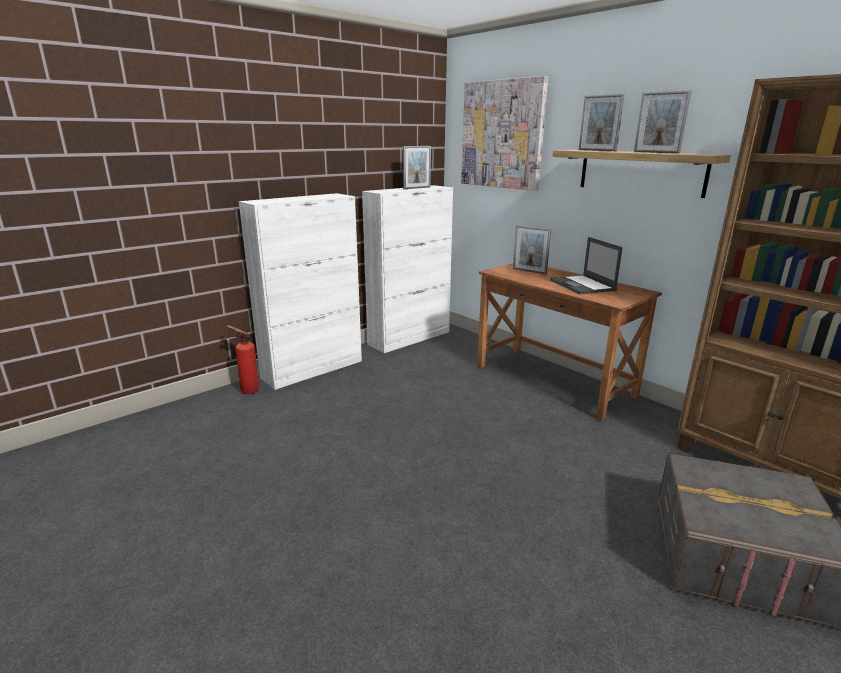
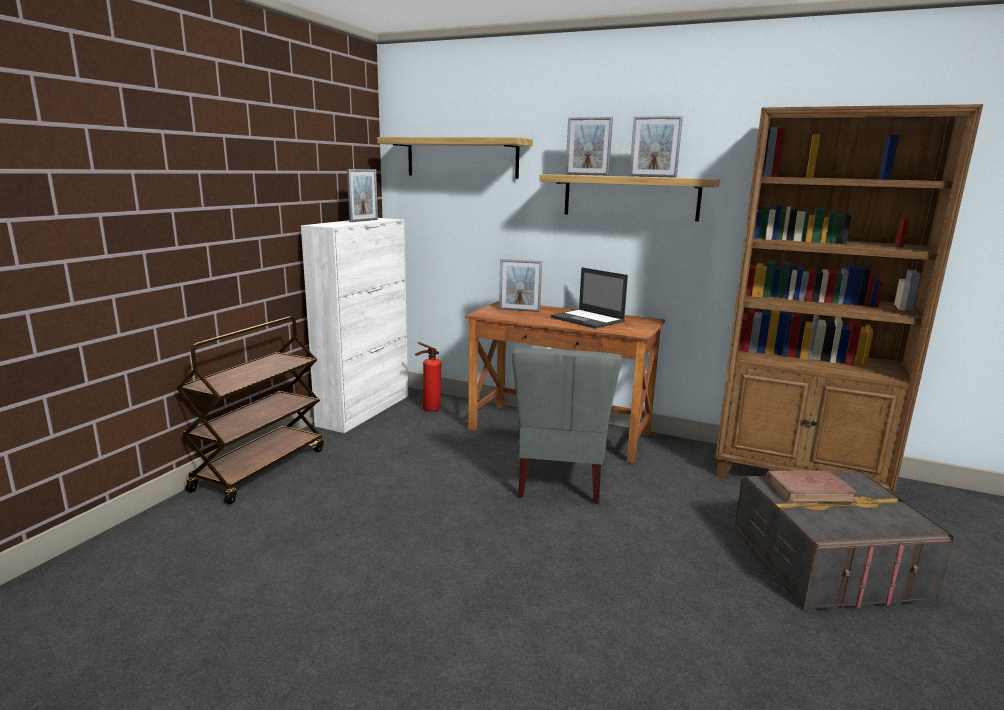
camera: 25 degrees left, 5 degrees down
(247, 391) = (178, 516): fire extinguisher -> fire extinguisher (428, 409)
(313, 369) = (260, 469): white cabinet -> brown cart
(502, 135) = (462, 158): picture -> shelf
(524, 421) = (560, 480): none -> grey chair
(728, 482) = (809, 491): none -> brown book

